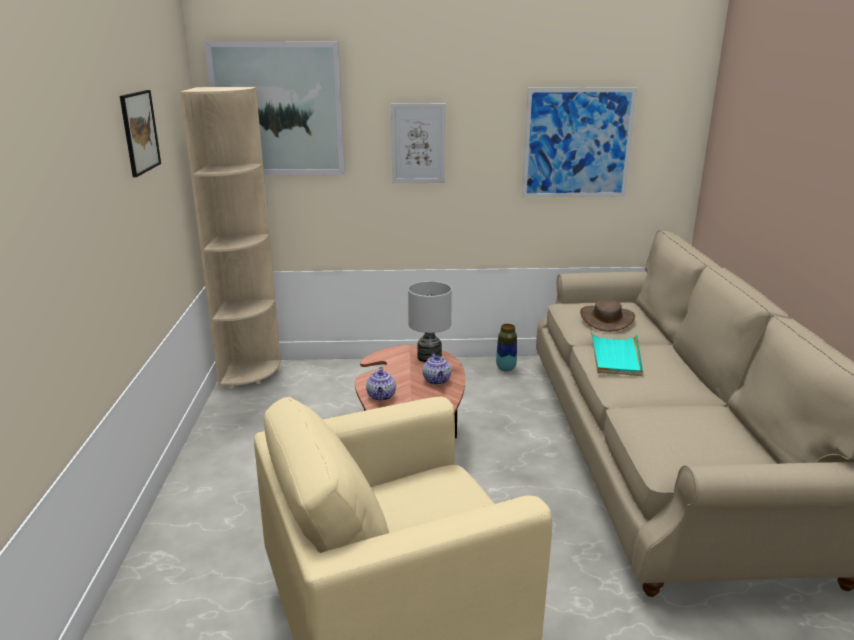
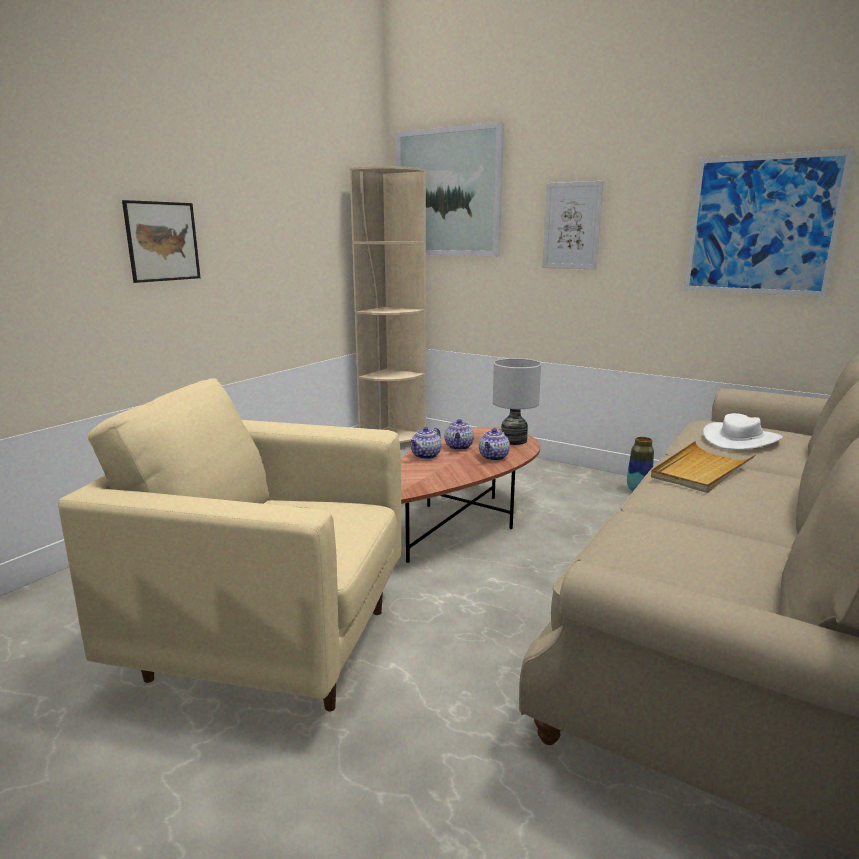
camera: 35 degrees right, 5 degrees down
(140, 132) = (281, 187): picture -> picture (162, 241)
(395, 378) = (459, 447): none -> teapot
(607, 319) = (741, 439): brown hat -> white hat
(616, 356) = (701, 471): turquoise tray -> beige tray

